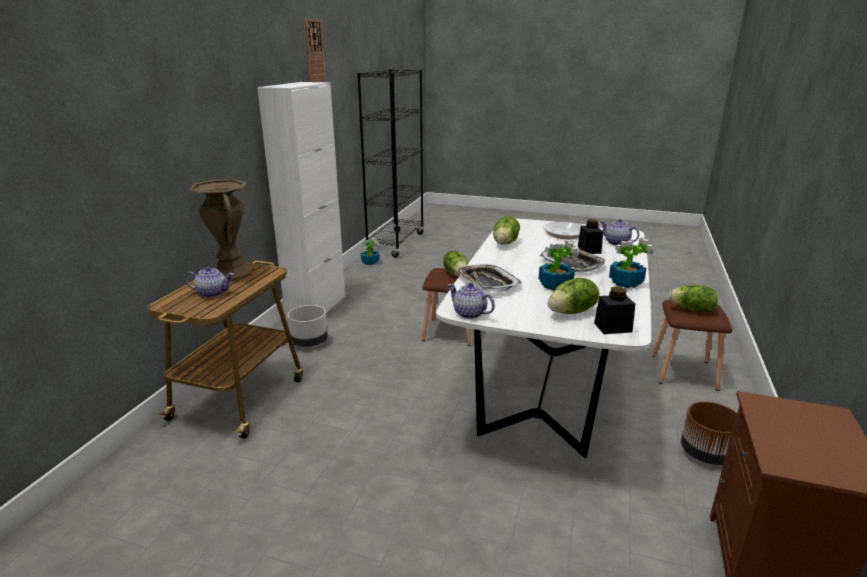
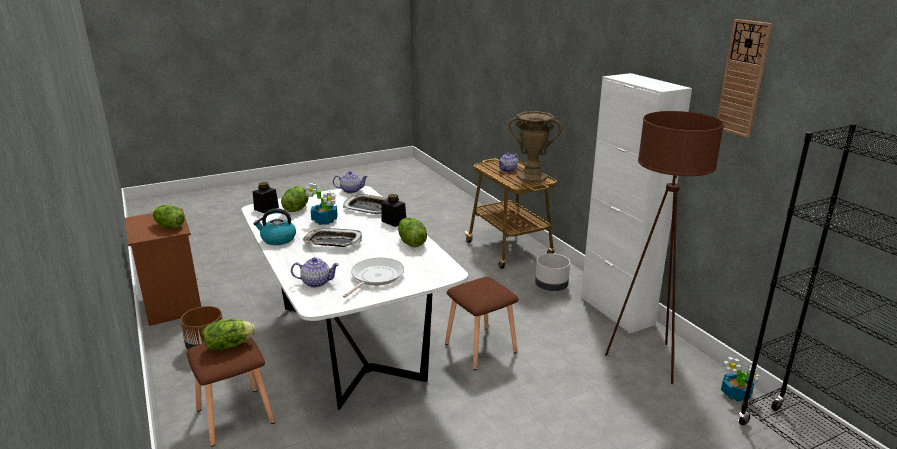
camera: 135 degrees right, 0 degrees up
(371, 285) = (646, 360): none -> brown floor lamp
(456, 274) = (478, 291): lettuce -> lettuce (169, 226)
(589, 250) = (333, 262): black jar -> black jar (394, 221)
(625, 282) = (278, 239): potted plant -> kettle

